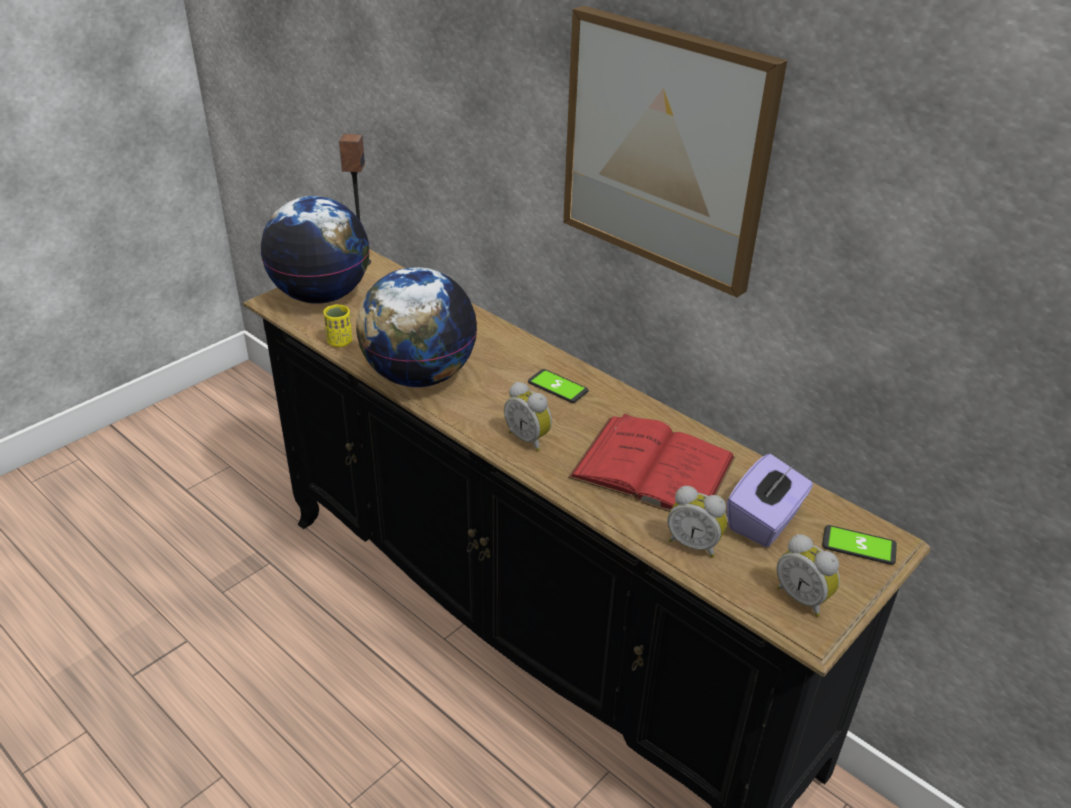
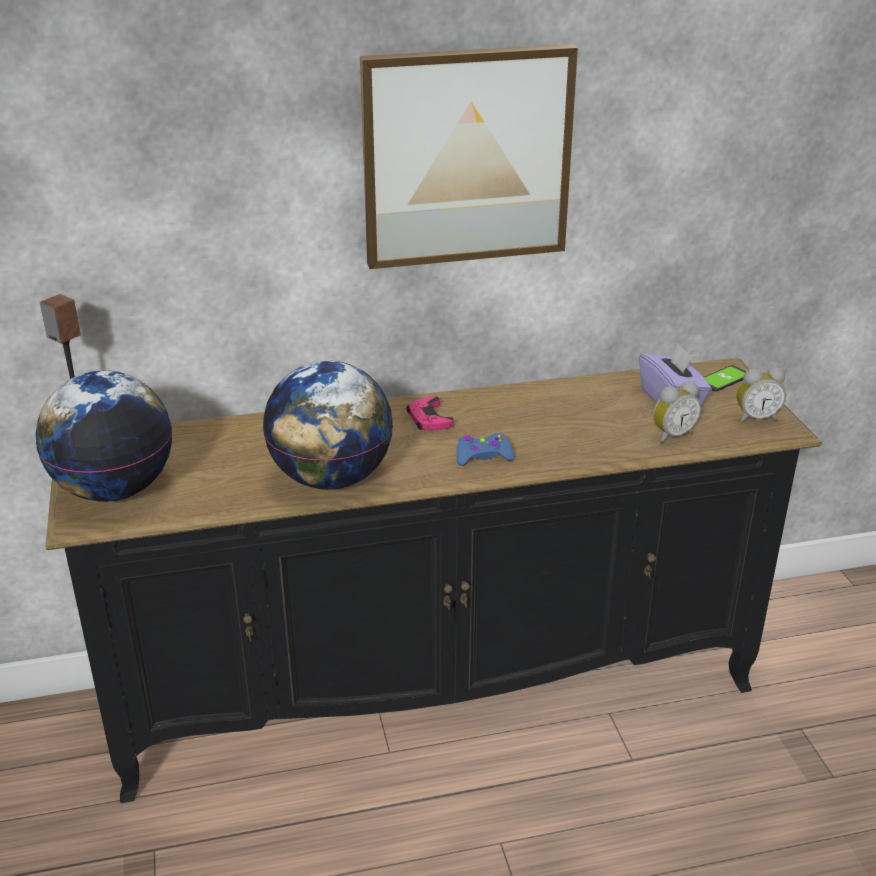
camera: 55 degrees left, 5 degrees down
(340, 342) = (216, 504): yellow cup -> none
(529, 438) = (483, 456): alarm clock -> blue game controller
(558, 387) = (429, 419): phone -> pink game controller
(653, 467) = (574, 418): red book -> none

